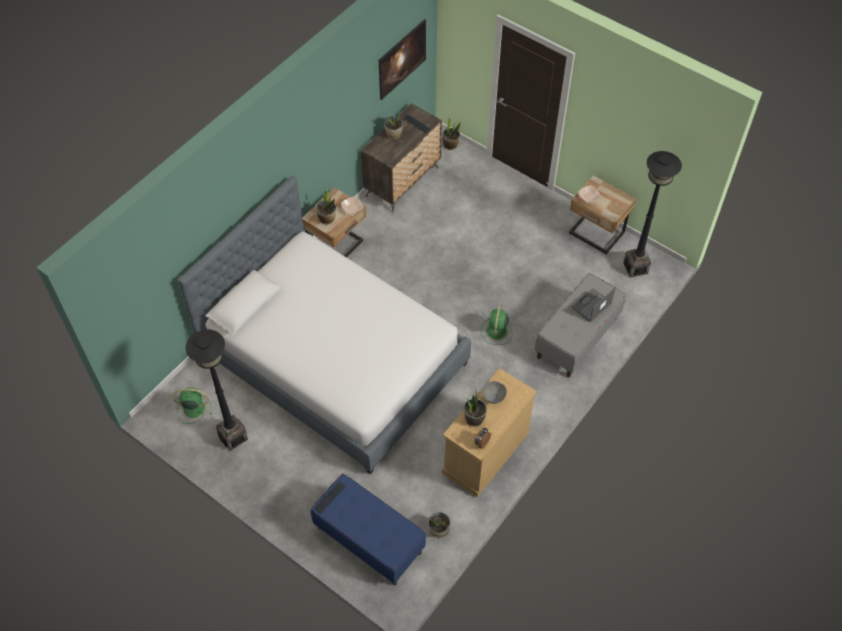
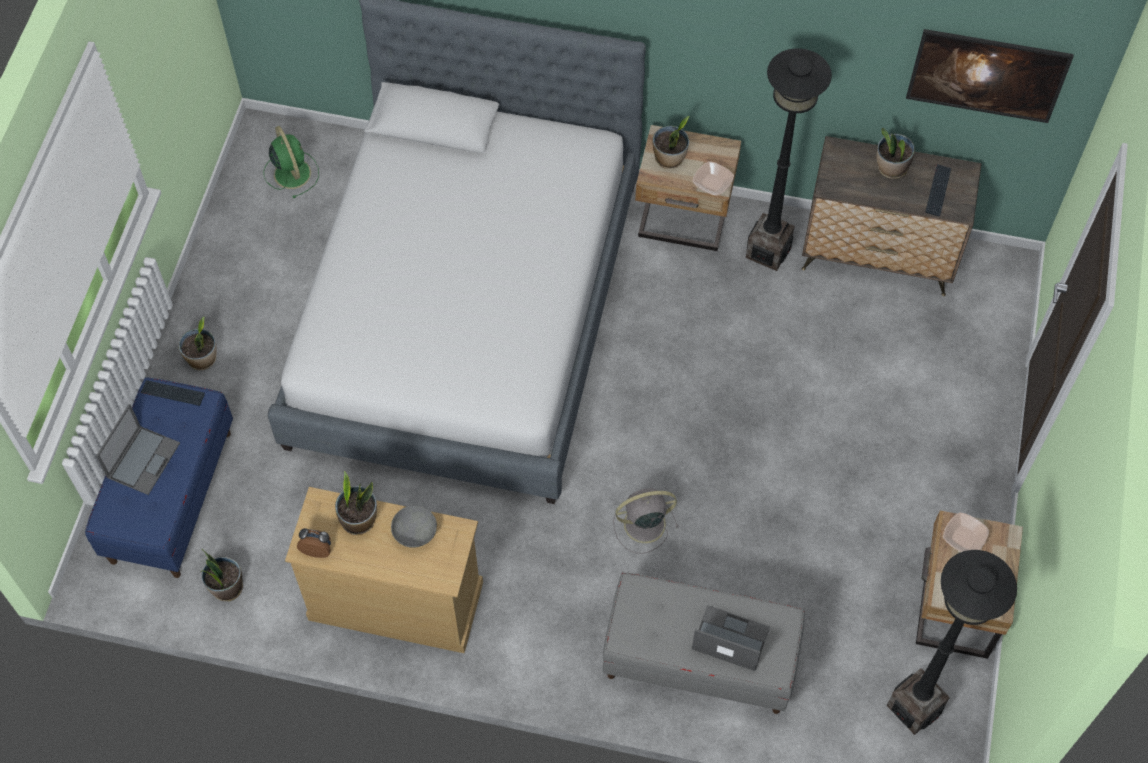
camera: 65 degrees right, 5 degrees up
(233, 437) = (267, 243): black floor lamp -> black floor lamp (768, 251)
(364, 525) = (144, 459): none -> laptop
(450, 145) = (1008, 292): potted plant -> potted plant (202, 359)
(496, 332) = (642, 524): green fan -> grey fan

